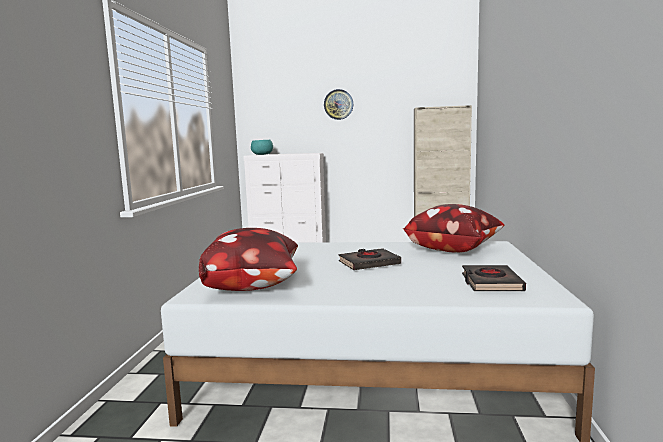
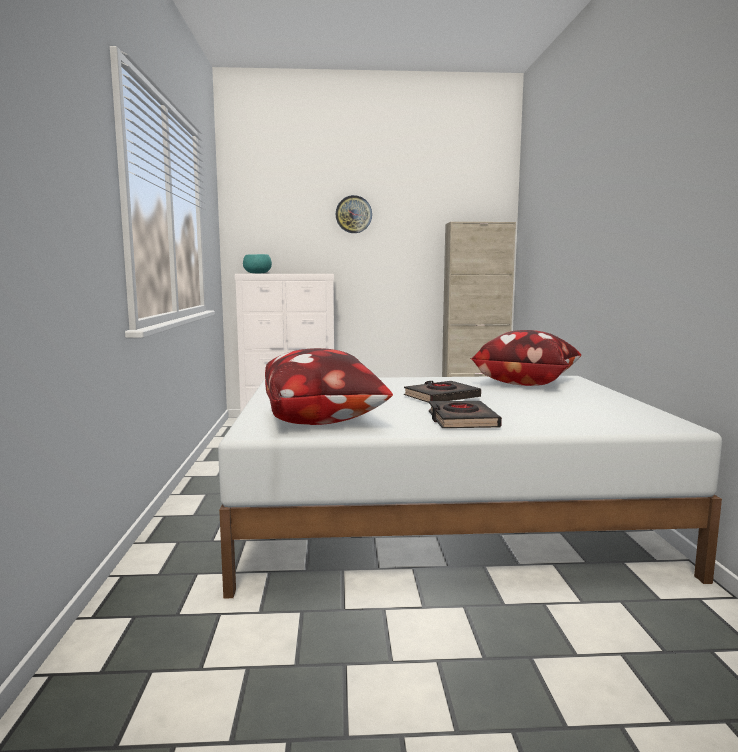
camera: 10 degrees left, 0 degrees up
(491, 283) = (597, 413): black book -> black book (462, 420)

